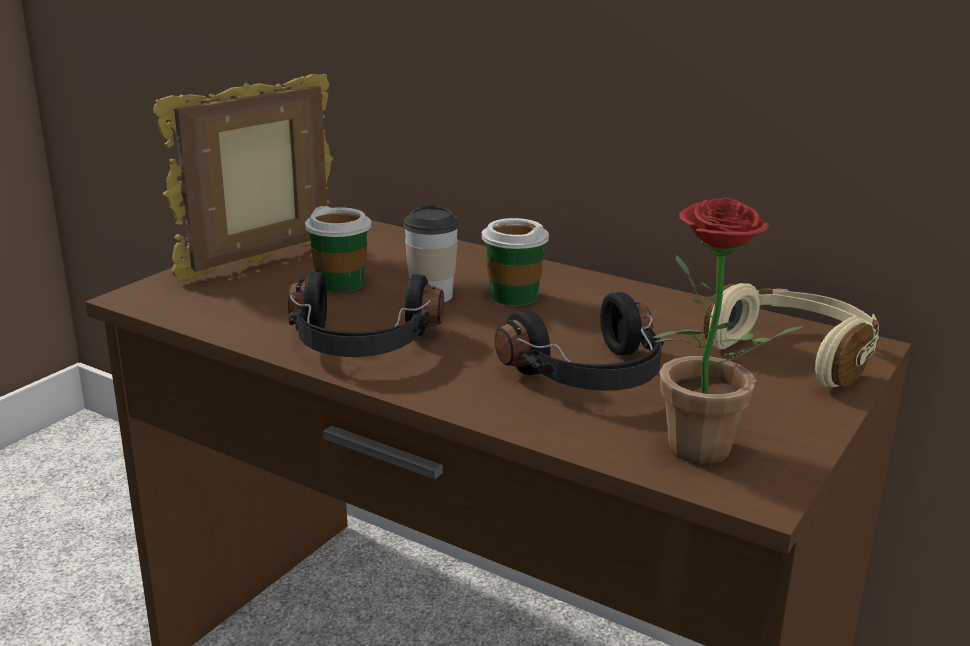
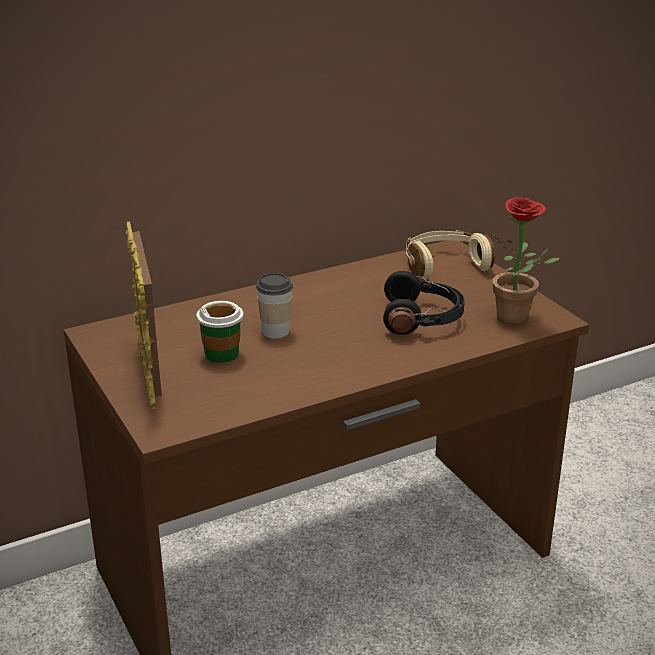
camera: 60 degrees left, 5 degrees up
(361, 345) = (324, 369): black headphones -> none
(513, 296) = (302, 308): cup -> none

